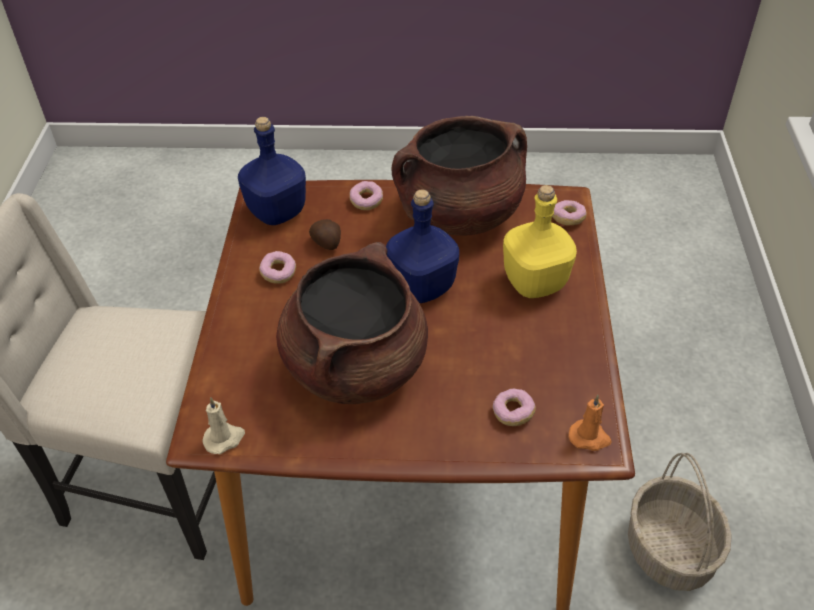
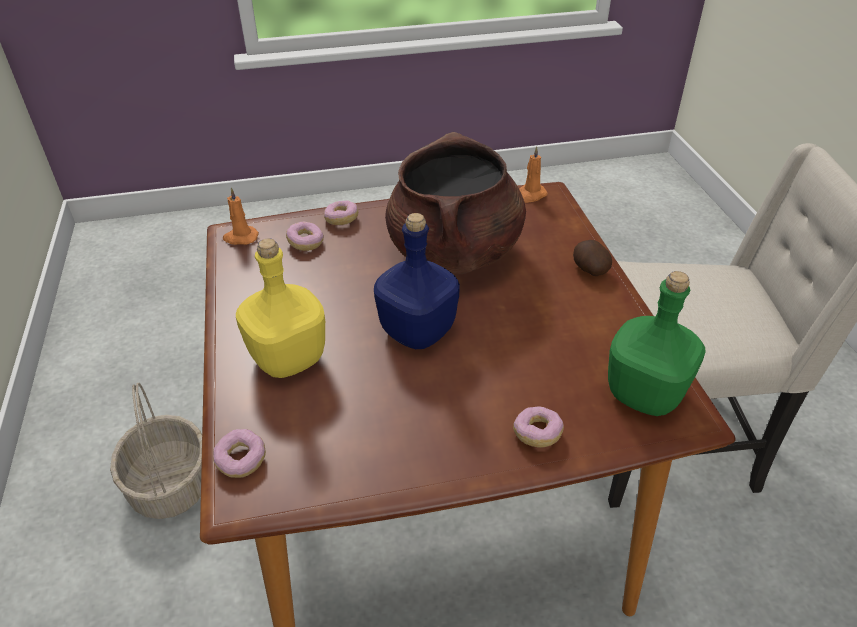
camera: 165 degrees right, 5 degrees down
(224, 438) = (530, 195): beige candle -> orange candle
(278, 211) = (644, 395): blue bottle -> green bottle
(278, 273) = (583, 318): donut -> donut (341, 219)
(327, 243) = (552, 362): potato -> potato (589, 270)
(459, 215) = (399, 436): brown cooking pot -> none

